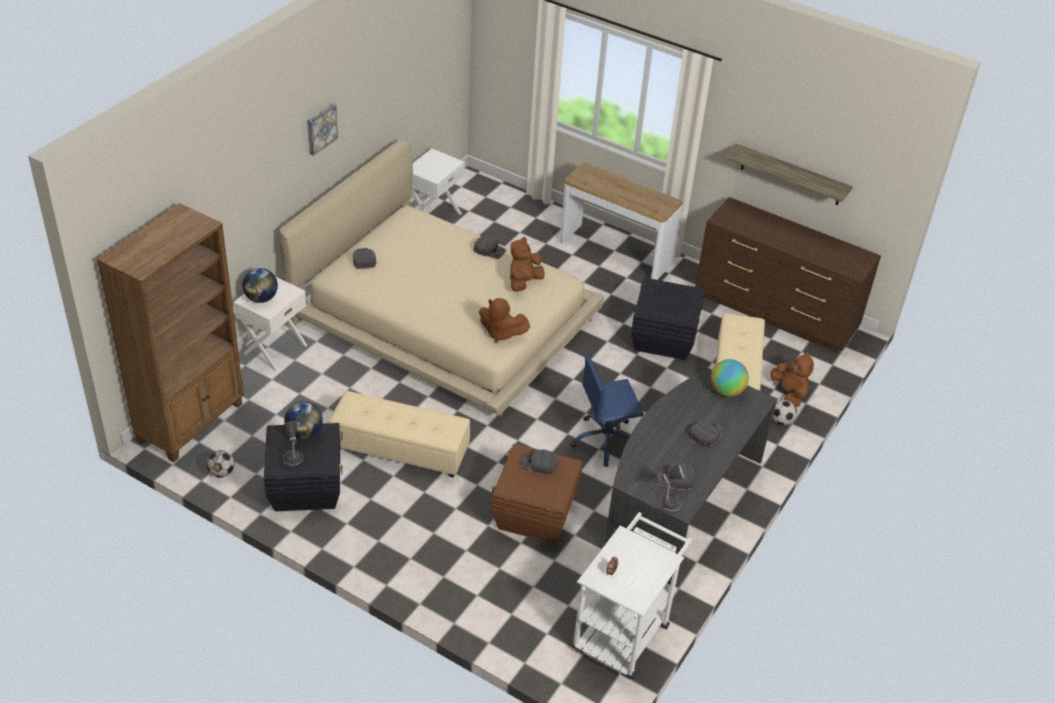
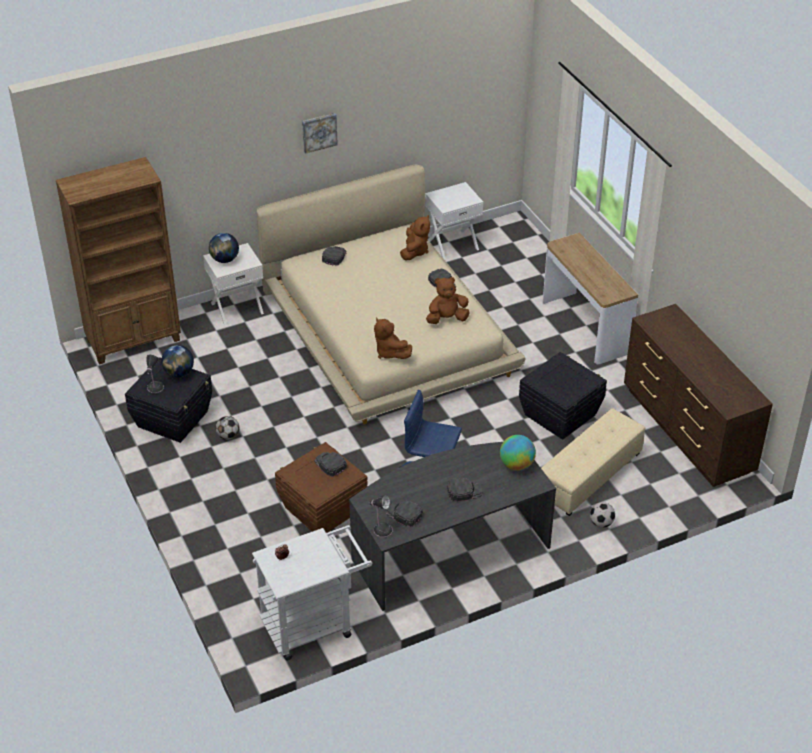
camera: 35 degrees right, 0 degrees up
(221, 473) = (125, 385): football -> football (228, 436)
(400, 449) = (264, 418): beige ottoman -> none
(789, 394) = (631, 503): brown plush toy -> brown plush toy (415, 251)
(791, 175) = (718, 298): shelf -> none

